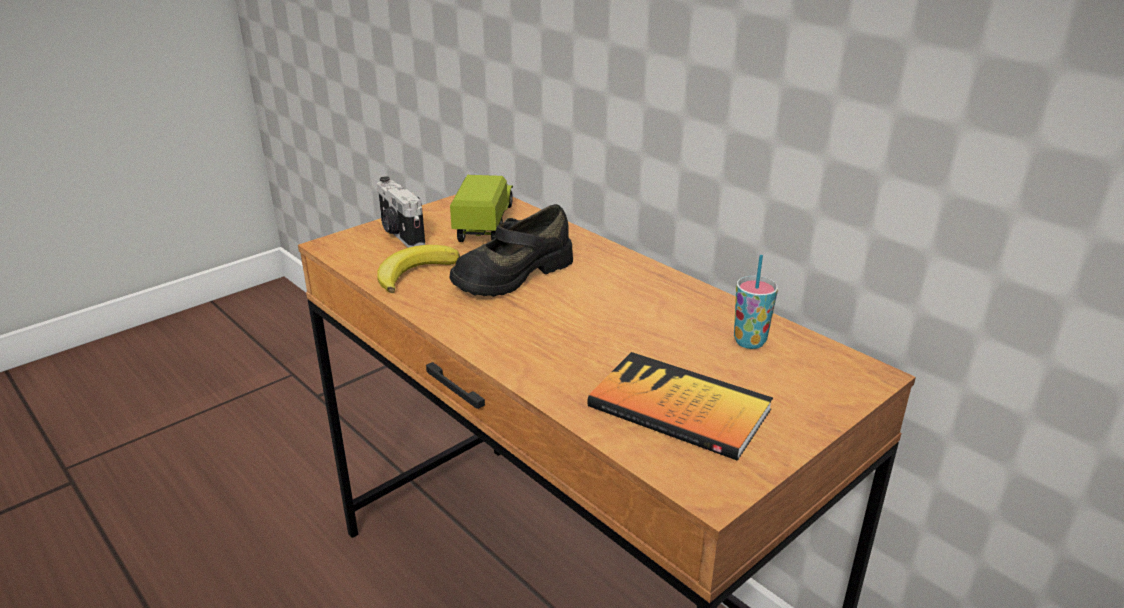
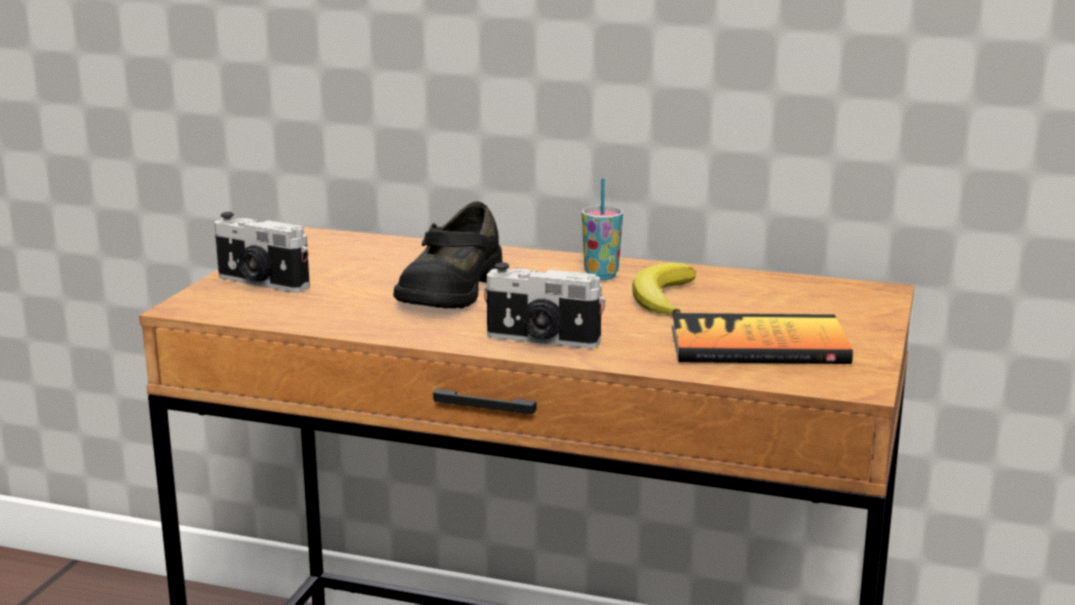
camera: 30 degrees left, 10 degrees down
(415, 272) = (336, 309): banana -> banana (662, 297)
(486, 223) = (351, 256): toy truck -> none
(514, 347) = (542, 340): none -> camera
(749, 342) = (755, 291): cup -> cup (601, 276)

